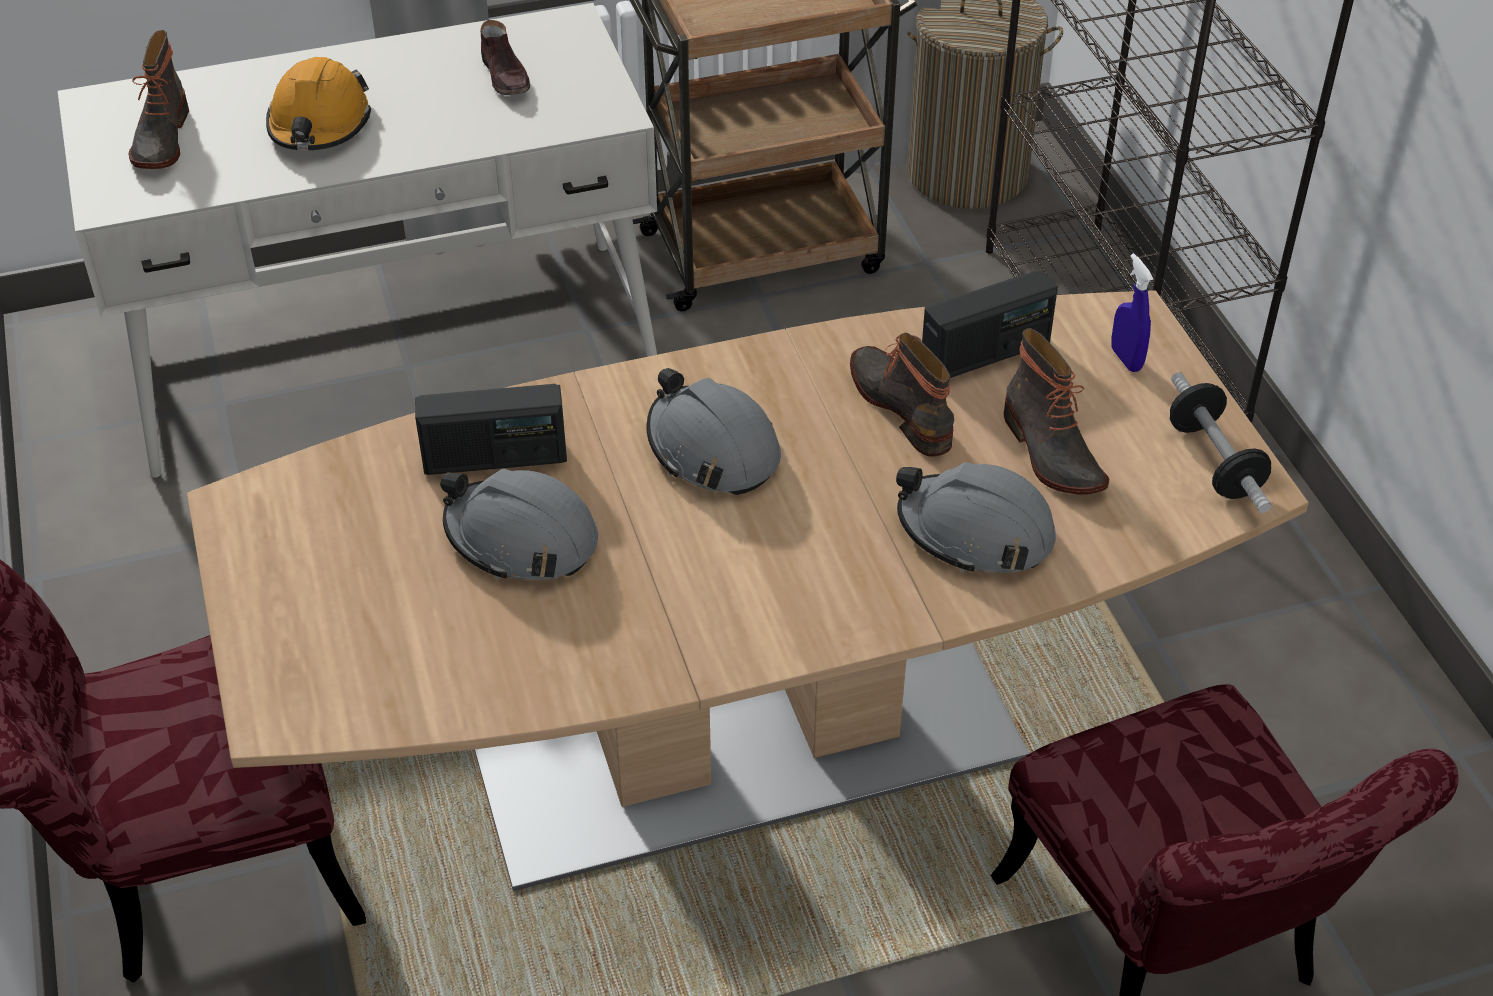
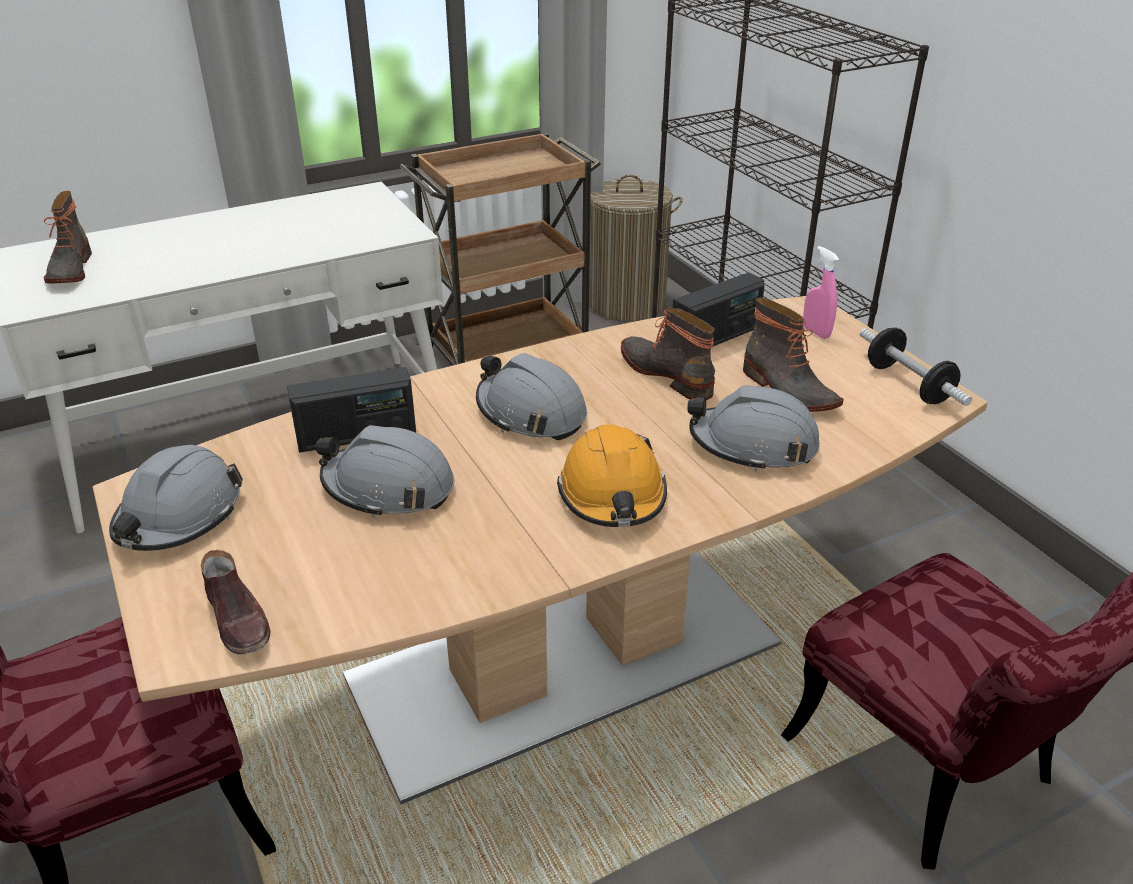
camera: 10 degrees left, 10 degrees down
(281, 547) = (179, 516): none -> grey hard hat
(319, 124) = (192, 253): orange hard hat -> orange hard hat (612, 494)
(506, 77) = (327, 220): brown shoe -> brown shoe (239, 620)
(1126, 359) = (816, 332): blue spray bottle -> pink spray bottle

